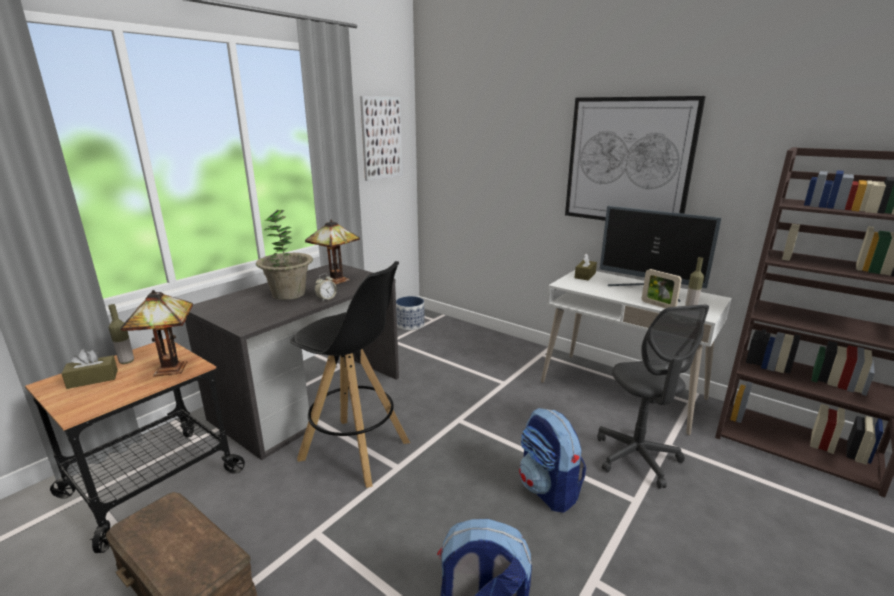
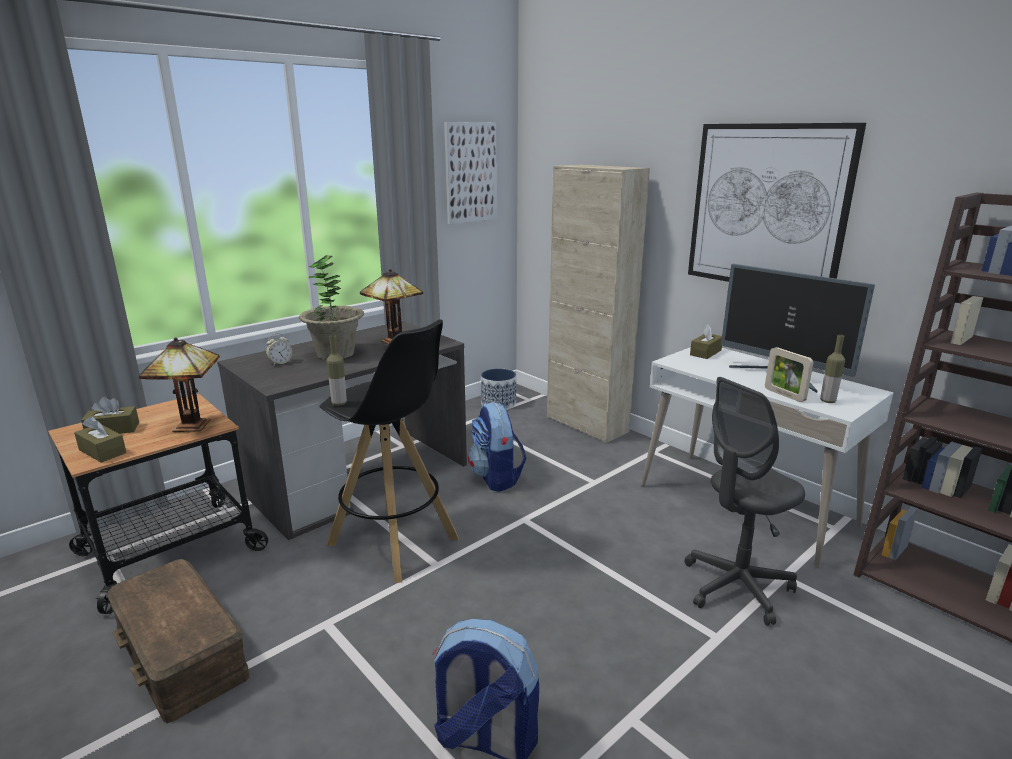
camera: 10 degrees right, 0 degrees up
(88, 401) = (102, 451): none -> brown tissue box
(127, 362) = (151, 415): bottle -> bottle (339, 403)
(326, 299) = (375, 361): alarm clock -> alarm clock (280, 363)
(484, 336) = (586, 424): none -> beige cabinet
(548, 490) = (609, 611): backpack -> backpack (496, 478)
(637, 458) = (736, 587): grey office chair -> grey office chair turned 60 degrees clockwise

